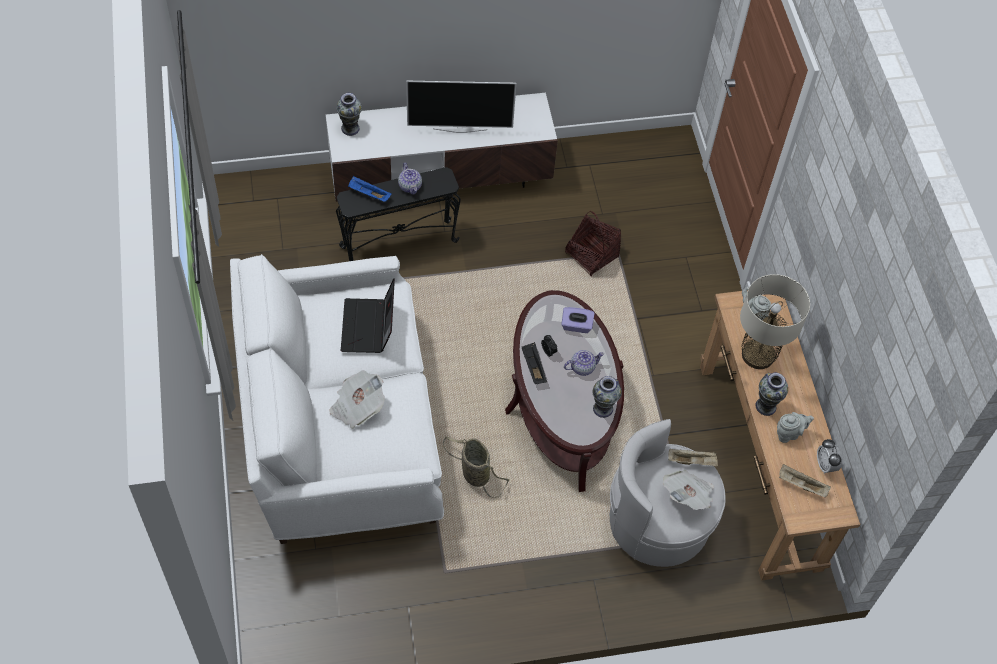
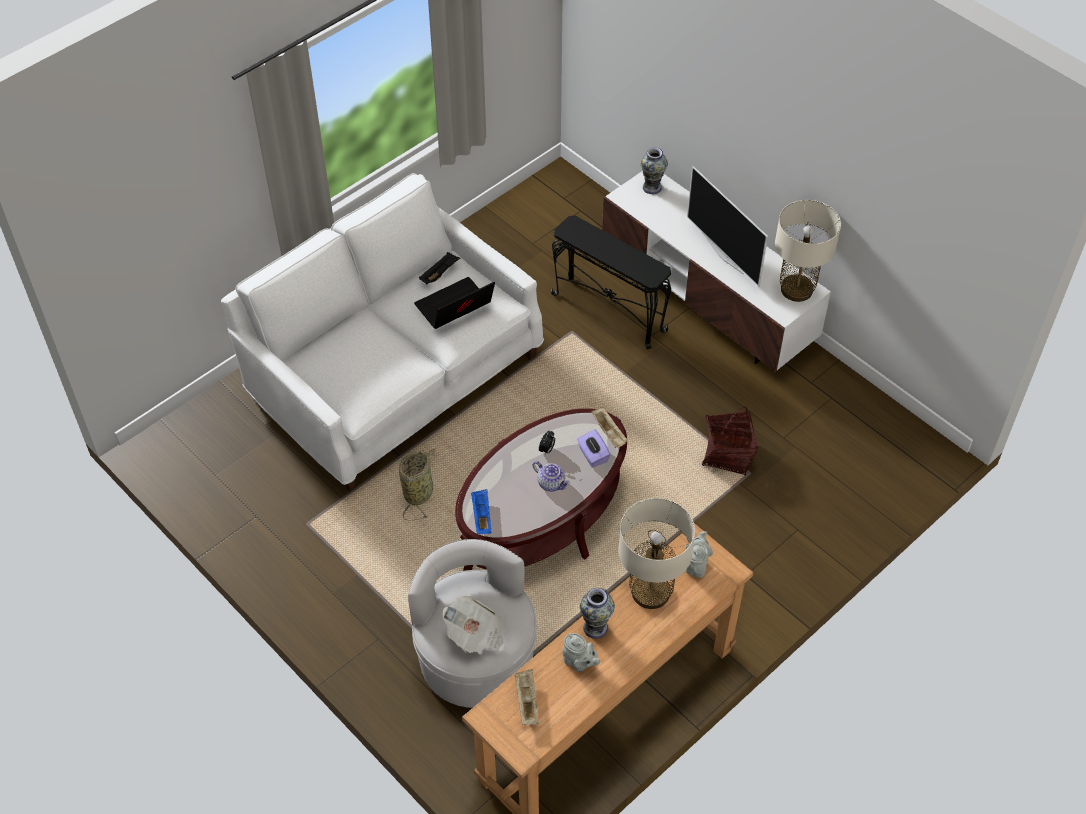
camera: 60 degrees right, 5 degrees down
(357, 407) = (370, 344): newspaper -> none
(368, 194) = (590, 234): blue tray -> blue tray (481, 516)
(410, 186) = (625, 255): teapot -> none
(527, 109) = (796, 289): none -> table lamp
(533, 367) = (520, 447): black tray -> black tray (439, 273)
(603, 408) = (519, 521): vase -> none
(692, 461) = (517, 620): beige tray -> beige tray (609, 433)
(825, 465) = (567, 712): alarm clock -> none

